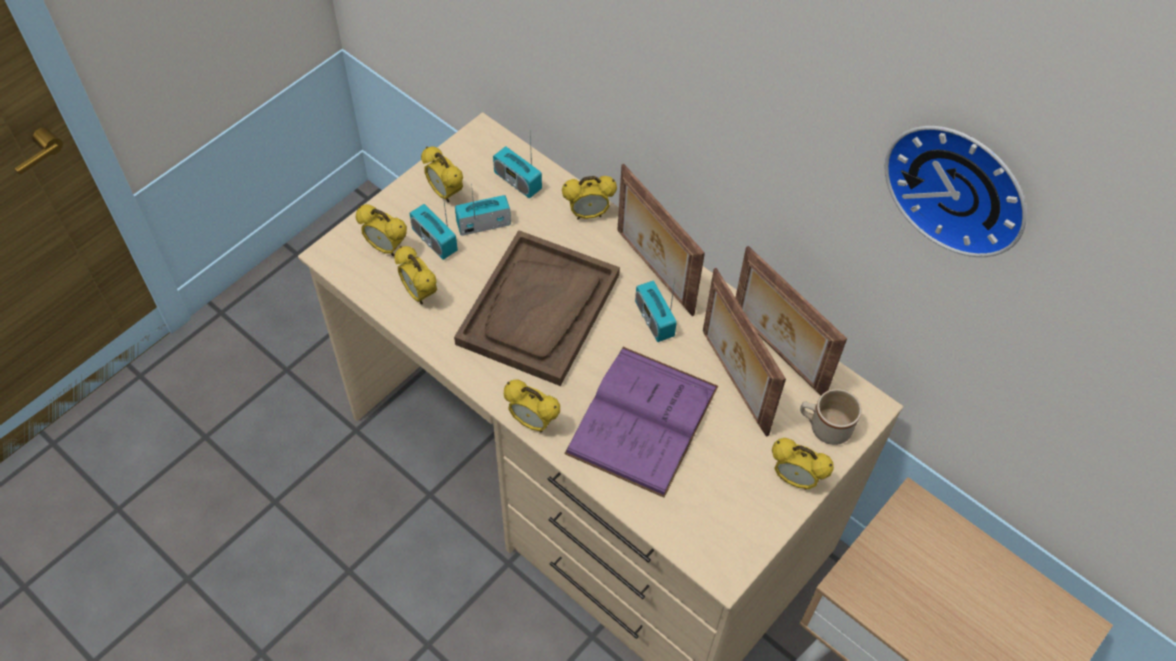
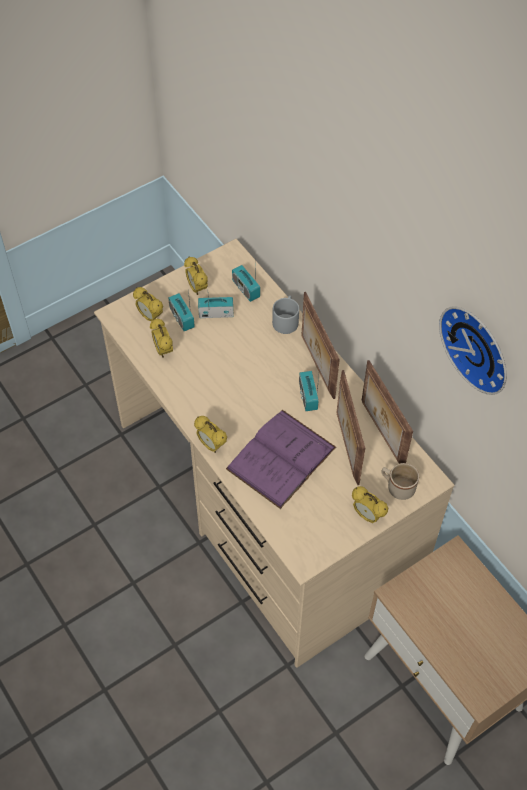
camera: 15 degrees right, 0 degrees up
(539, 310) = (235, 375): brown tray -> none
(588, 214) = (285, 319): alarm clock -> grey mug

